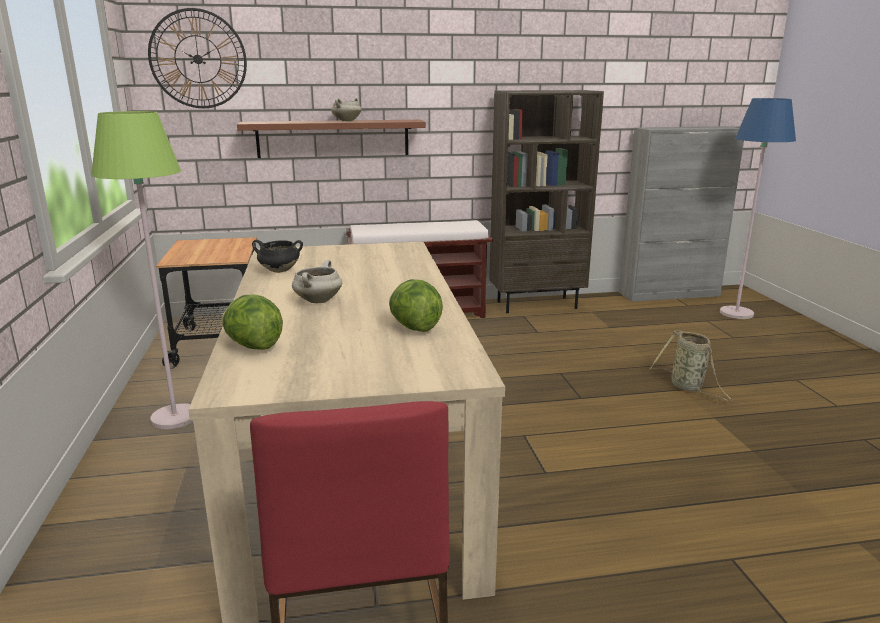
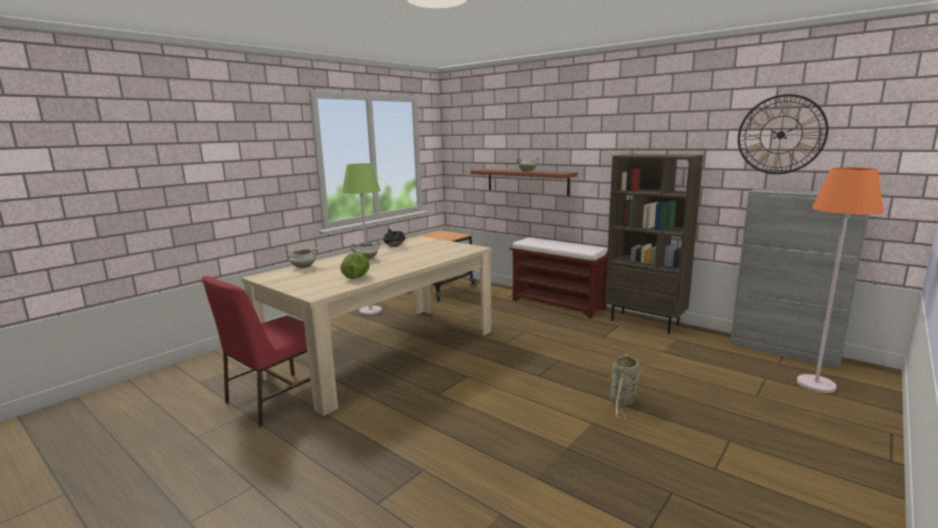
camera: 50 degrees right, 5 degrees down
(198, 59) = (467, 134): wall clock -> wall clock (780, 135)
(253, 346) = (303, 267): lettuce -> white cooking pot
(736, 313) = (816, 384): blue floor lamp -> orange floor lamp

